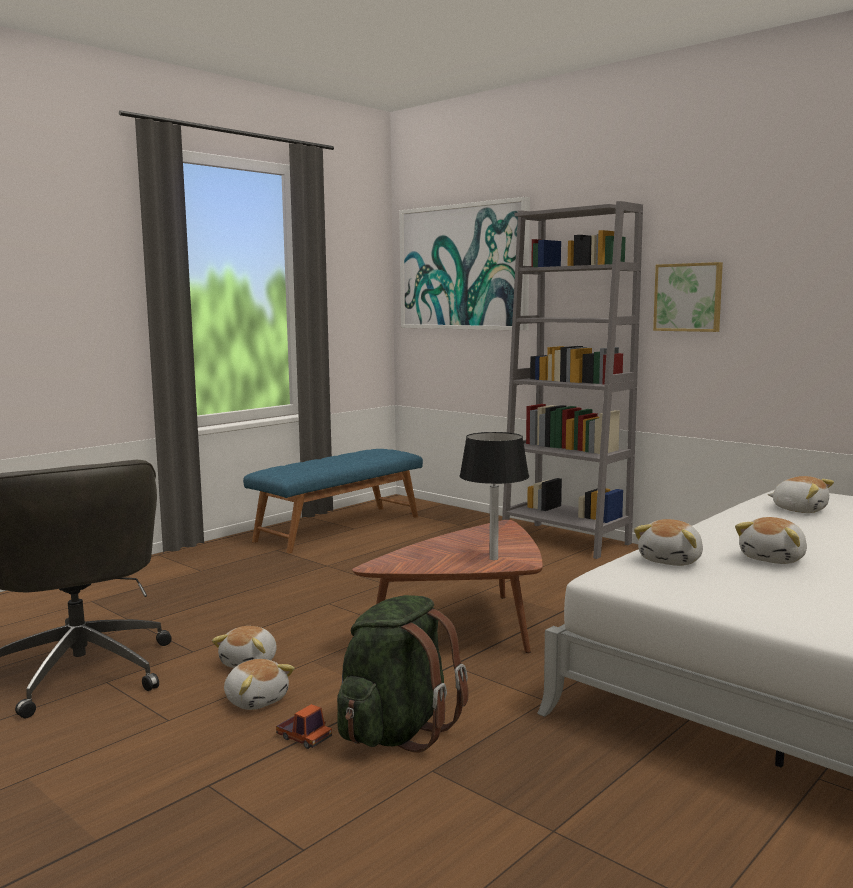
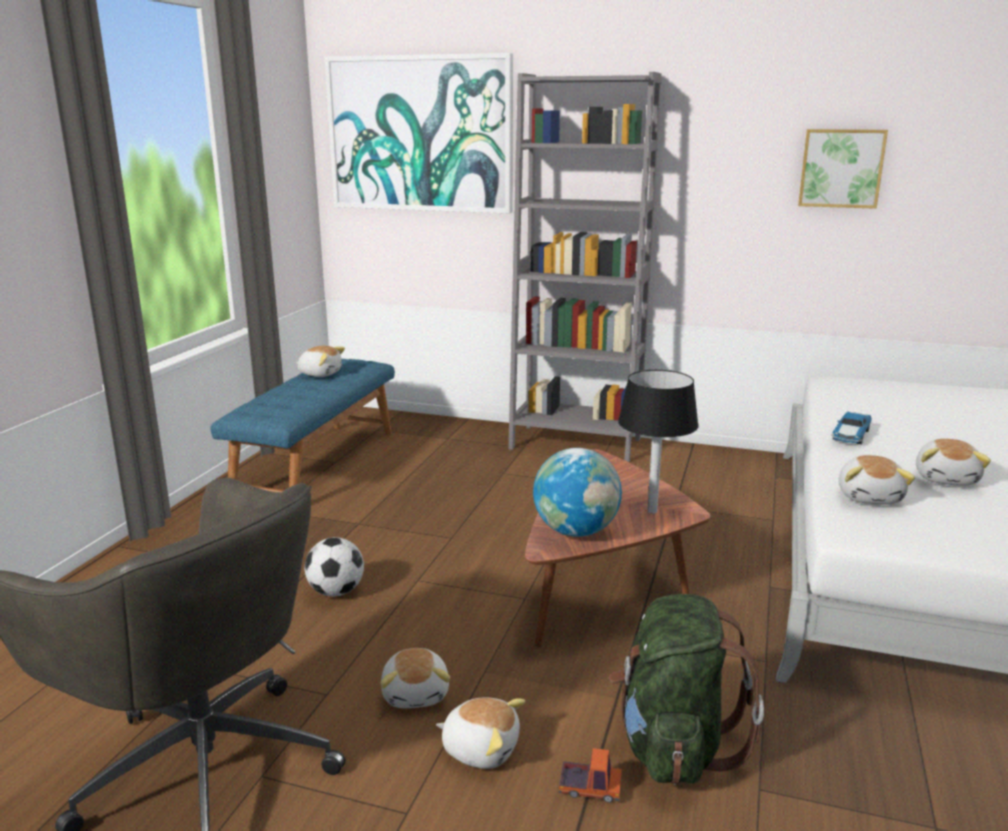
camera: 25 degrees left, 10 degrees up
(264, 600) = (336, 592): none -> football
(412, 561) = (576, 531): none -> globe
(688, 297) = (711, 180): picture -> picture (841, 168)
(733, 524) = (850, 435): none -> toy car
(799, 510) = (872, 406): plush toy -> plush toy (320, 373)

